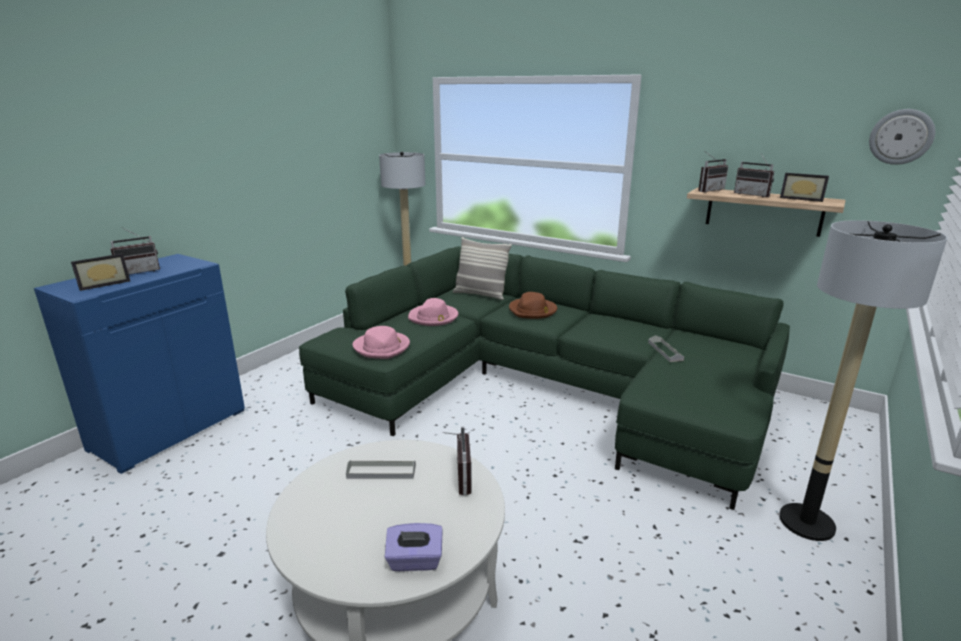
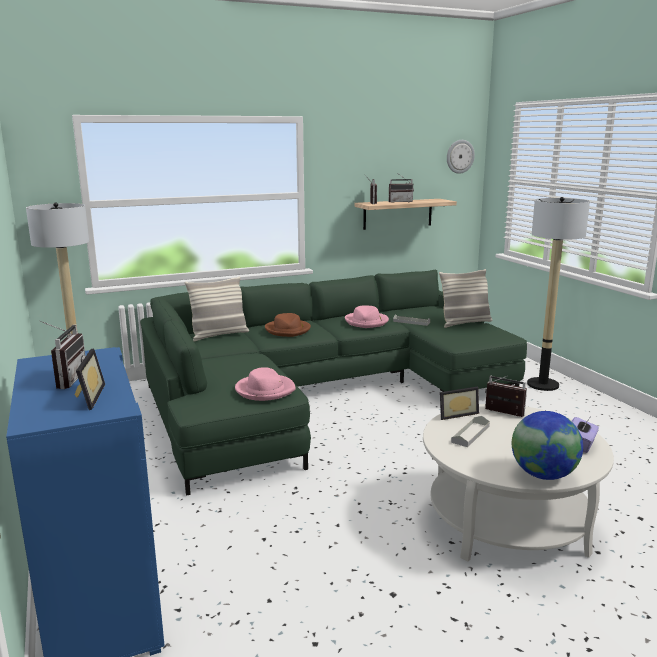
camera: 55 degrees left, 5 degrees down
(307, 547) = (543, 475): none -> globe
(433, 317) = (235, 360): pink hat -> pink hat (367, 322)
(728, 380) = (465, 323): none -> pillow
(801, 199) = (426, 200): picture frame -> picture frame (456, 414)

